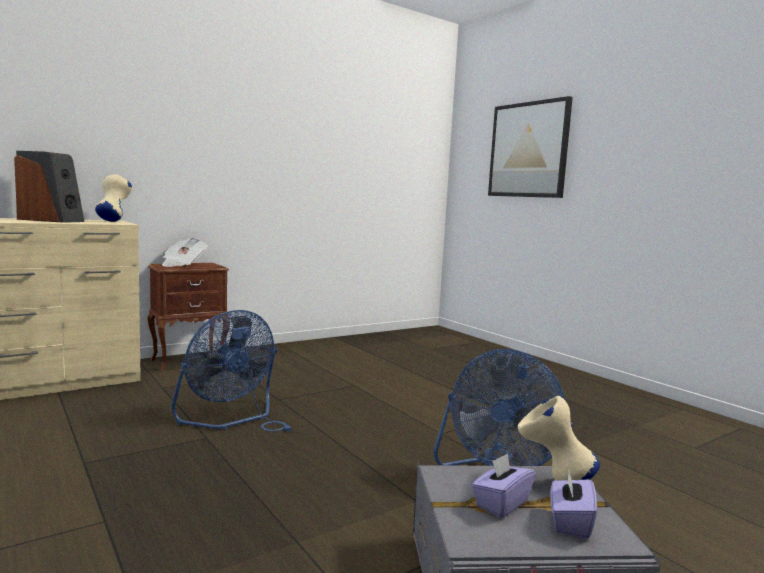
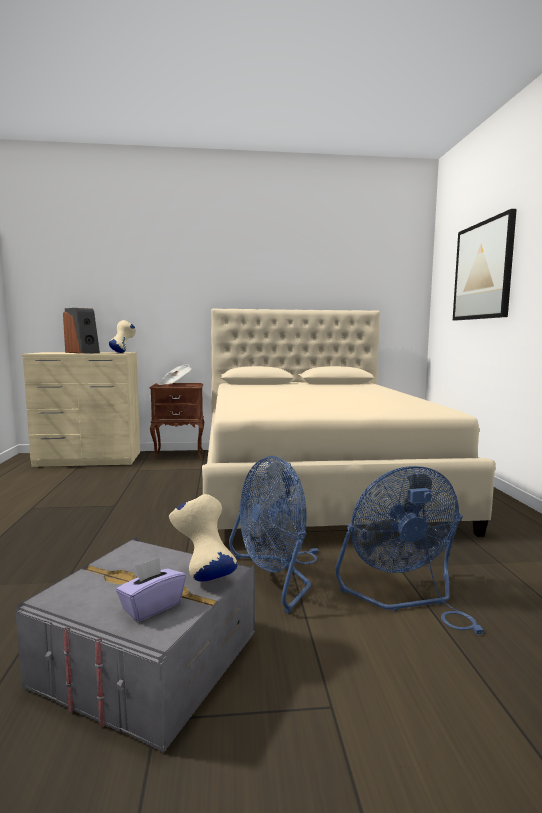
camera: 30 degrees right, 0 degrees up
(239, 418) = (153, 496): blue fan -> blue fan (412, 596)
(395, 375) = (314, 482): none -> beige bed
(501, 503) = (131, 579): purple tissue box -> none

